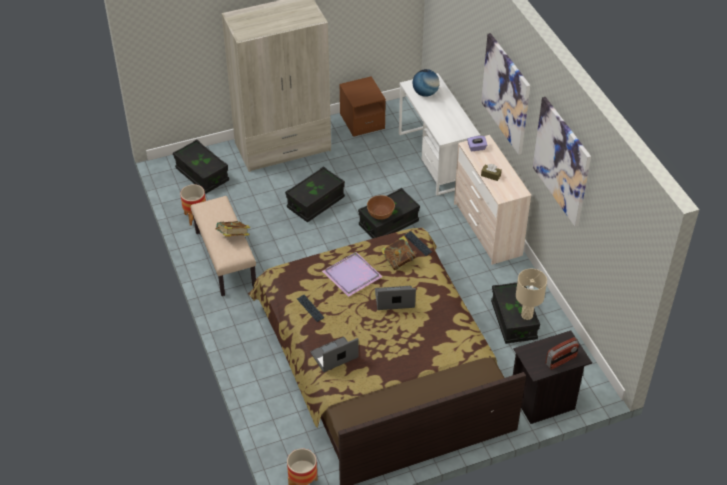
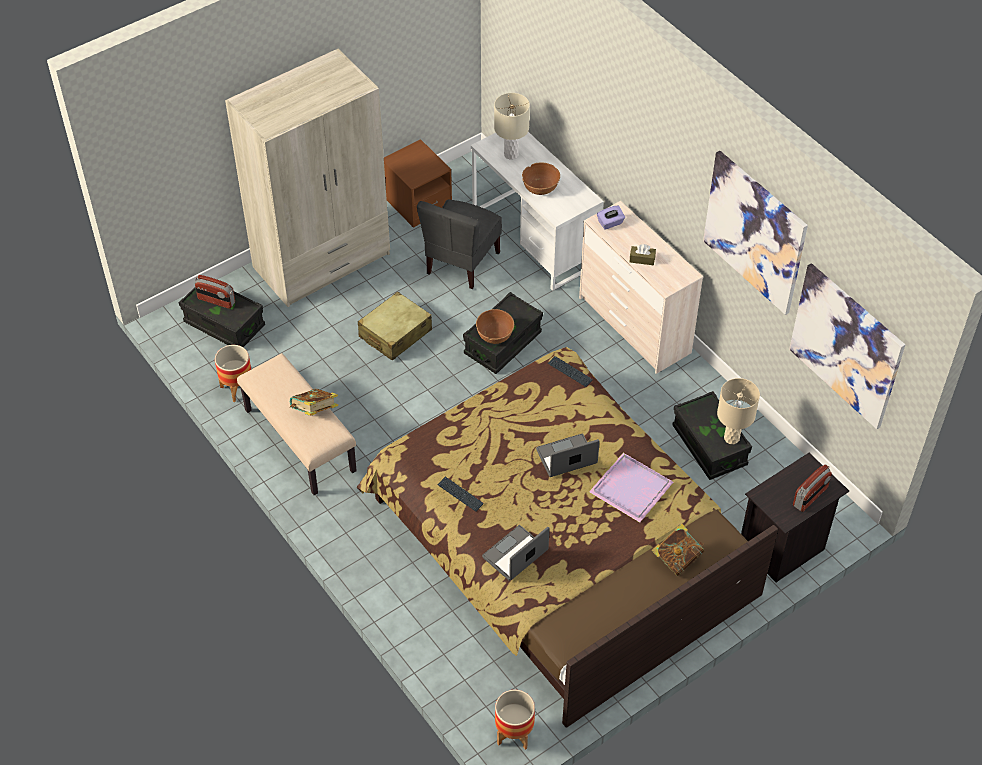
camera: 15 degrees left, 5 degrees up
(198, 156) = (216, 301): none -> radio
(315, 203) = (395, 334): black storage box -> beige suitcase
(352, 274) = (498, 434): purple tray -> purple tray (630, 487)
(378, 165) = (461, 263): none -> grey chair
(398, 261) = (553, 402): book -> book (677, 558)
(425, 93) = (511, 154): globe -> beige table lamp
(438, 118) = (540, 188): none -> brown bowl
(506, 93) = (646, 146): picture -> picture (846, 345)

